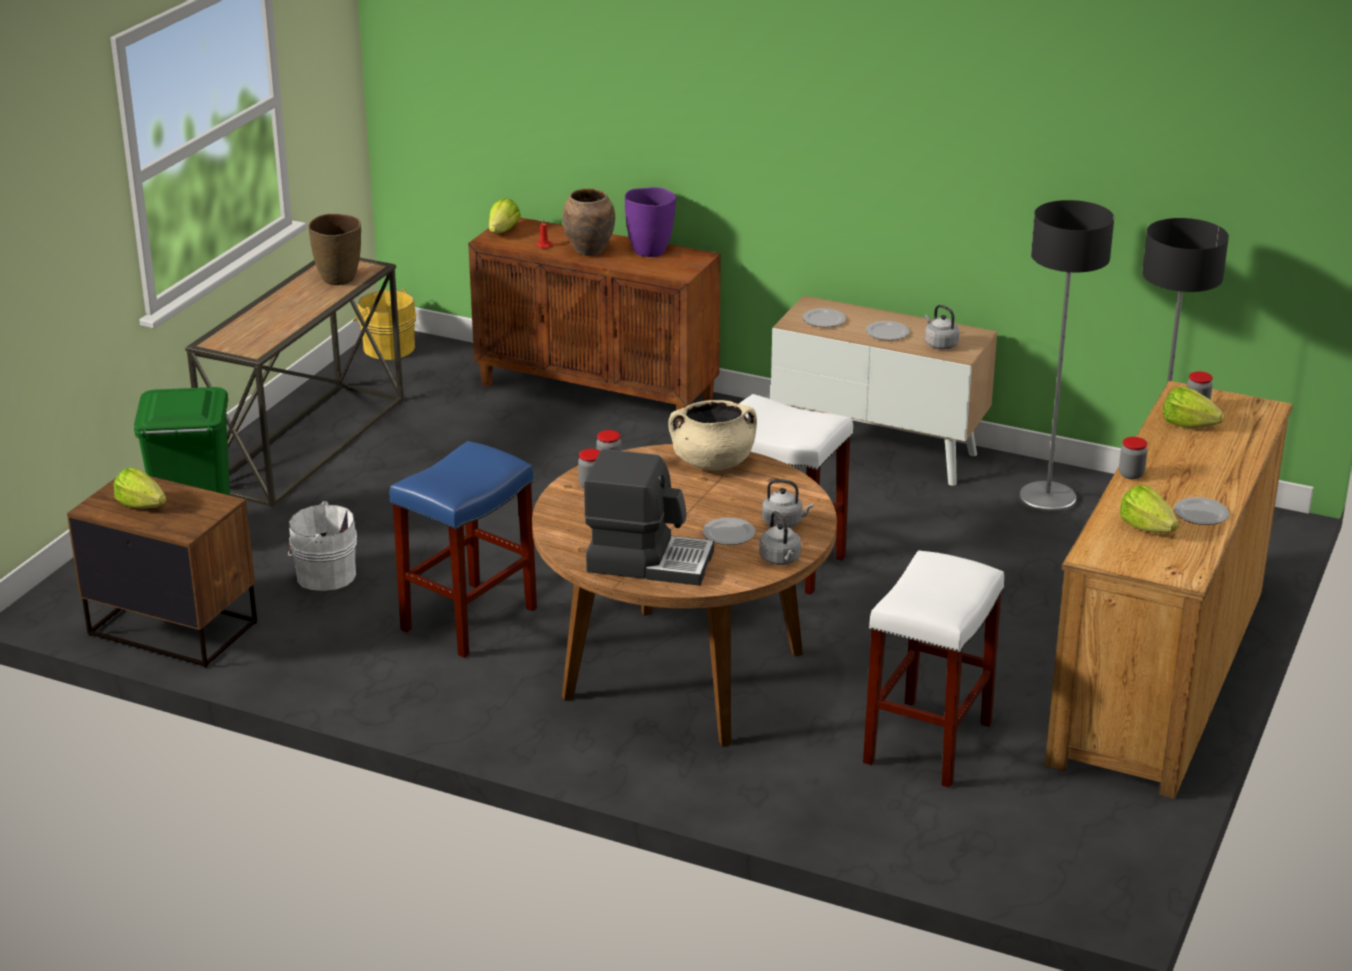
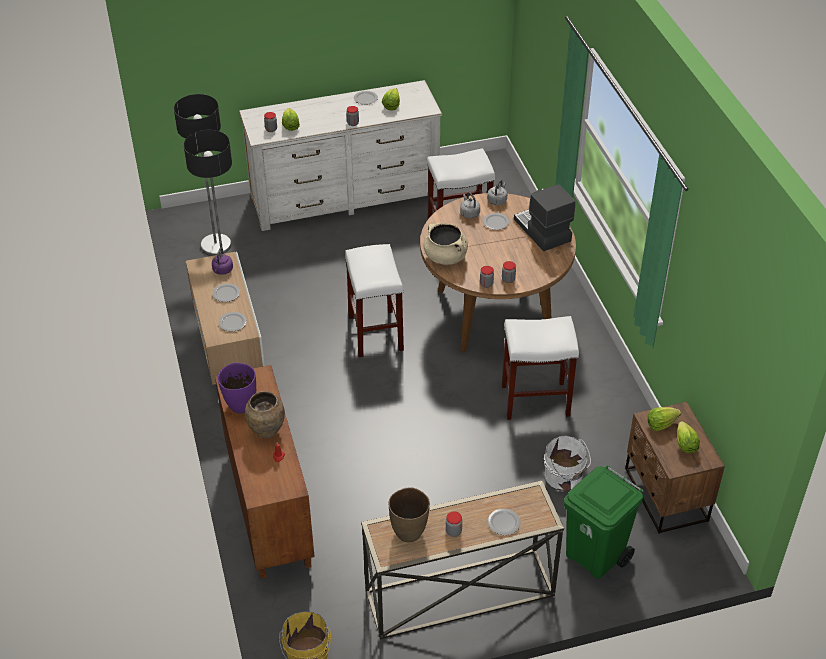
camera: 130 degrees left, 15 degrees up
(253, 322) = (503, 523): none -> plate
(296, 298) = (453, 531): none -> jar
(469, 618) = (534, 401): blue stool -> white stool
(503, 231) = (275, 490): lettuce -> lettuce (661, 424)
(939, 344) = (222, 271): grey kettle -> purple kettle
(1159, 674) = (345, 197): brown dresser -> white dresser

